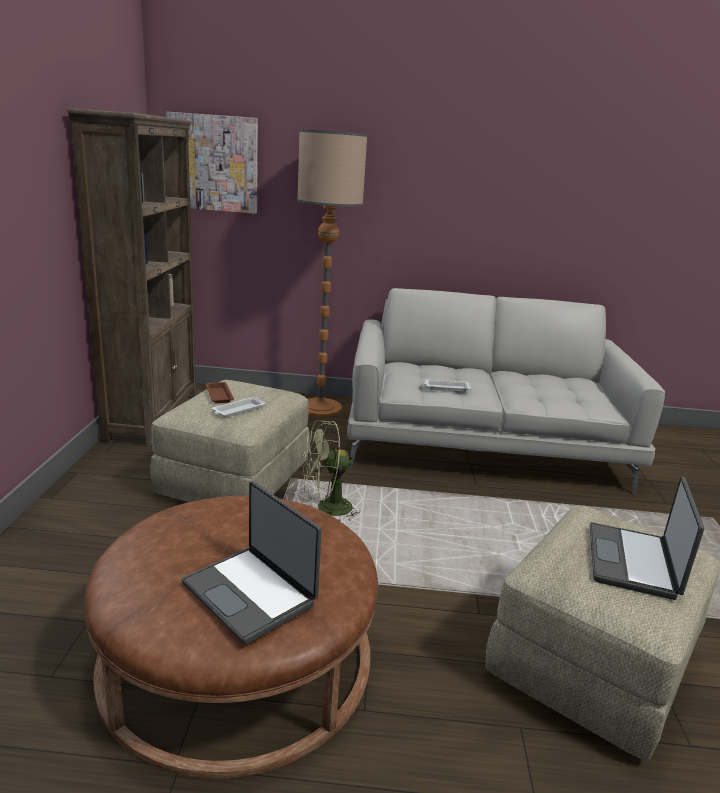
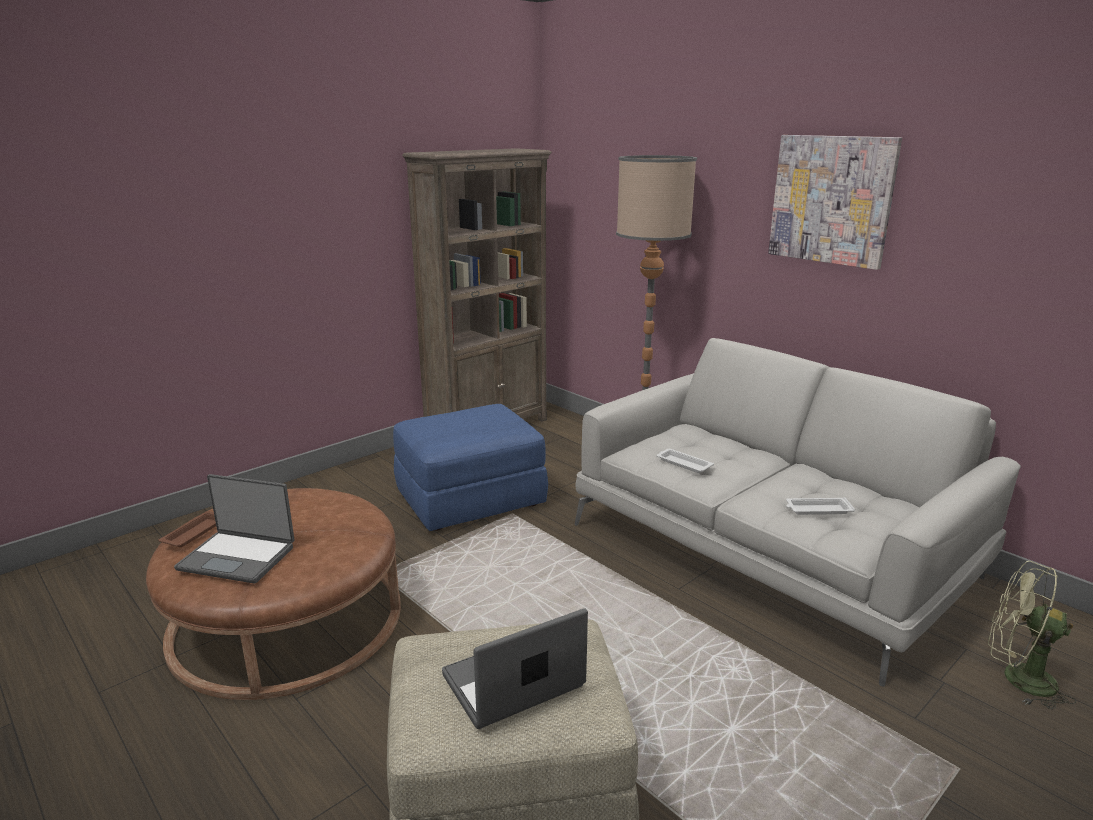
camera: 45 degrees right, 0 degrees up
(213, 163) = (583, 190): picture -> picture (831, 200)
(219, 395) = (466, 415): brown tray -> brown tray (195, 532)
(235, 479) = (471, 498): beige ottoman -> blue ottoman
(238, 410) = (455, 431): white tray -> white tray (817, 510)
(251, 593) = (238, 557): laptop -> laptop turned 75 degrees counterclockwise
(326, 509) = (501, 550): green fan -> green fan (1017, 678)

